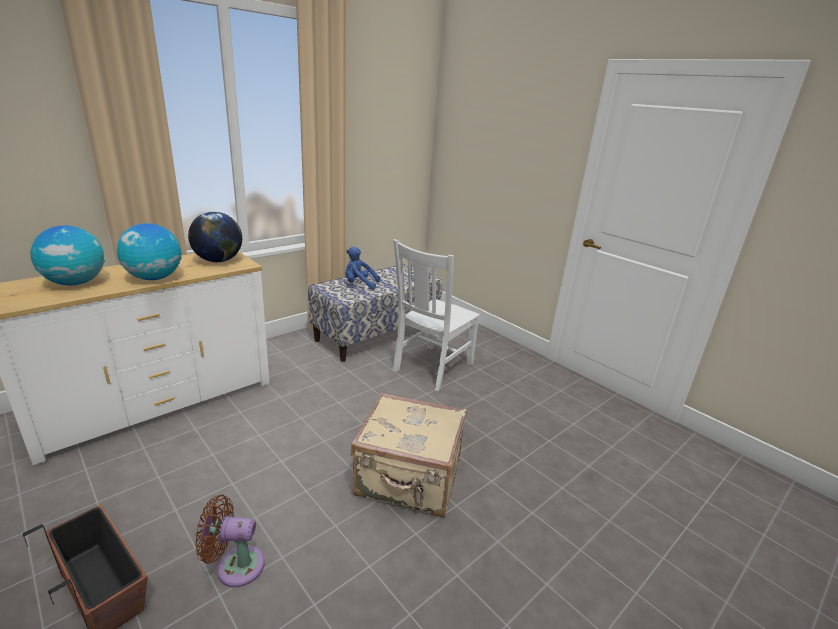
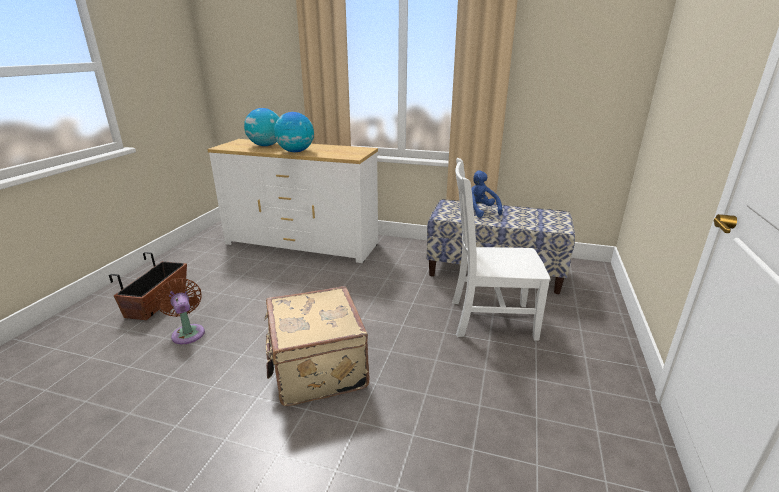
camera: 60 degrees right, 0 degrees up
(218, 261) = (347, 152): globe -> none

